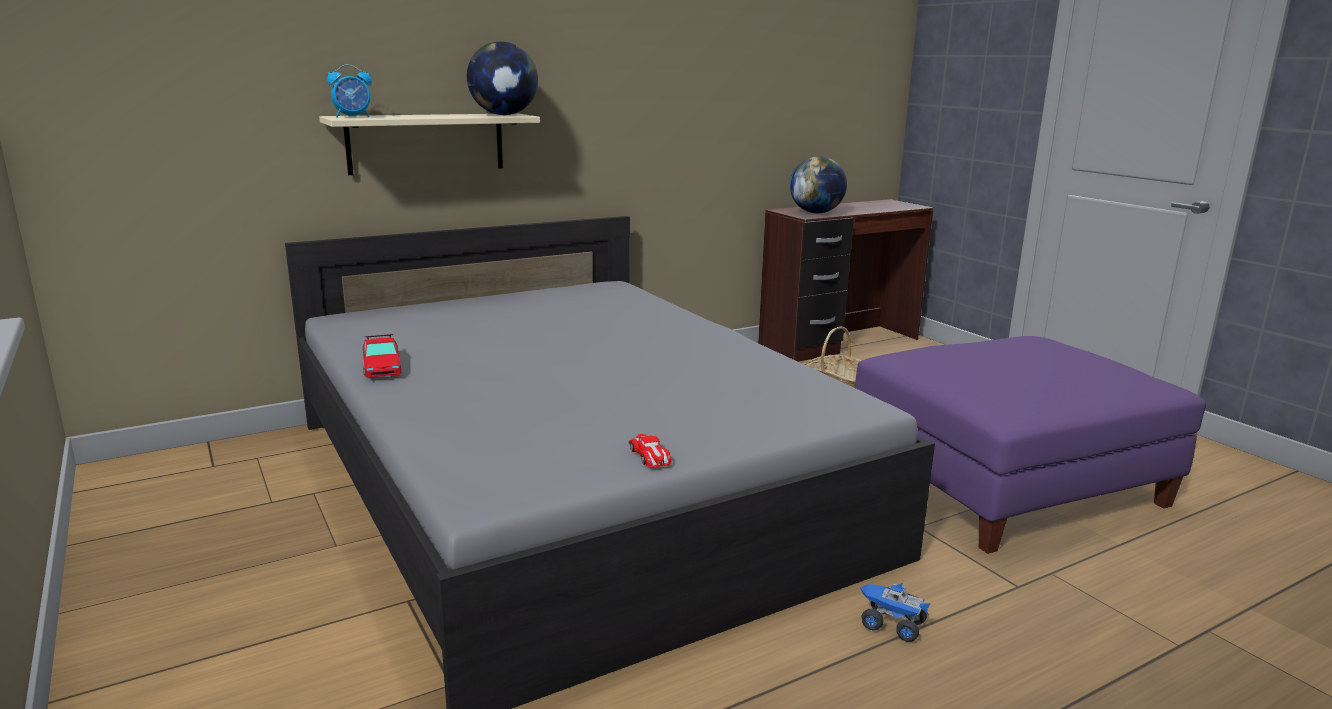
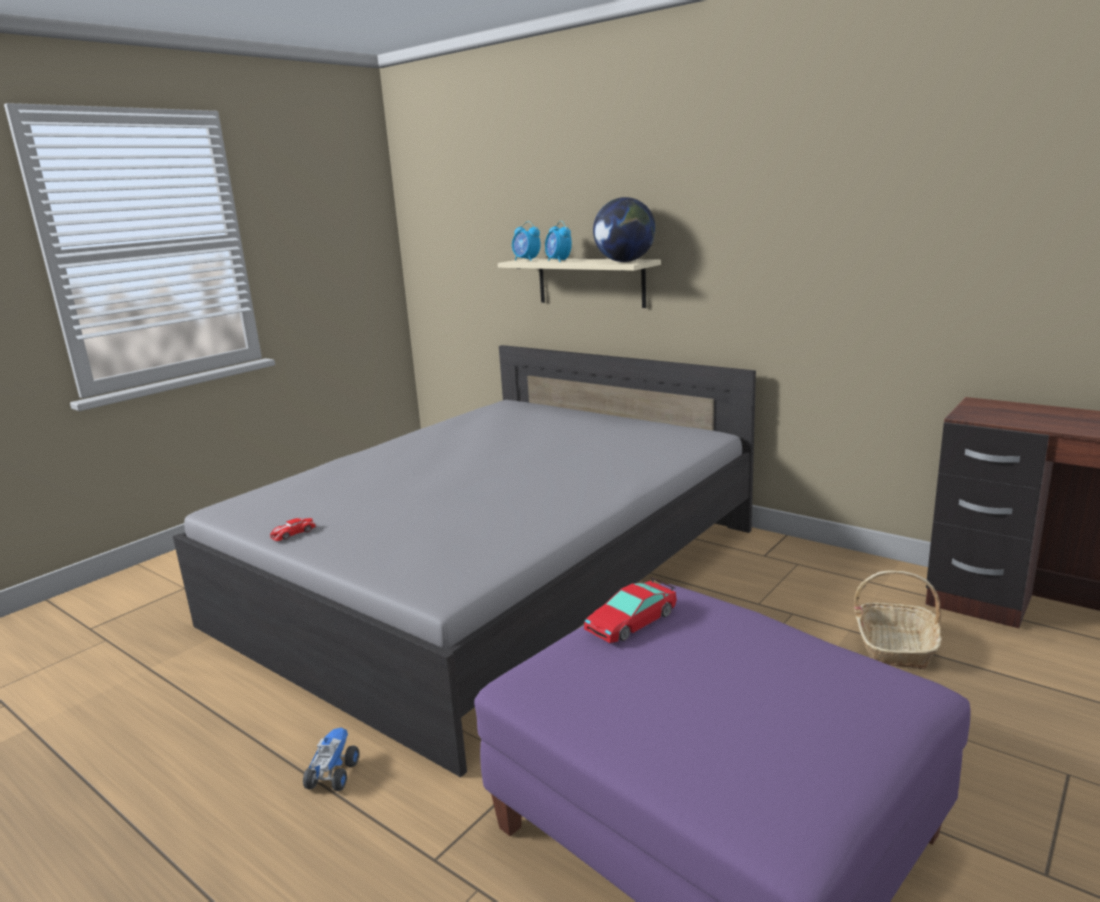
camera: 70 degrees right, 0 degrees up
(381, 366) = (417, 436): toy car -> toy car (631, 621)
(413, 116) = (558, 261): none -> alarm clock
(816, 213) = (1005, 415): globe -> none

